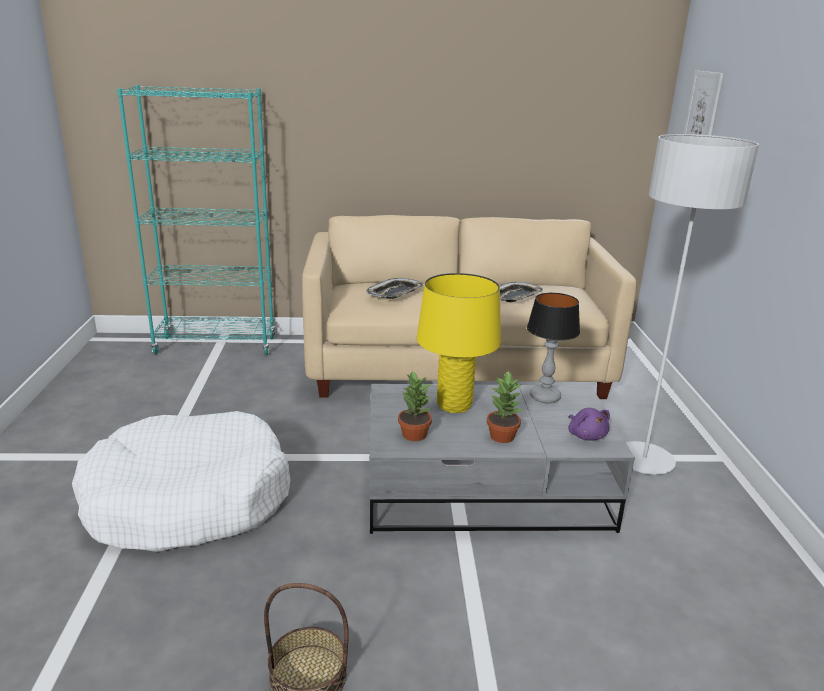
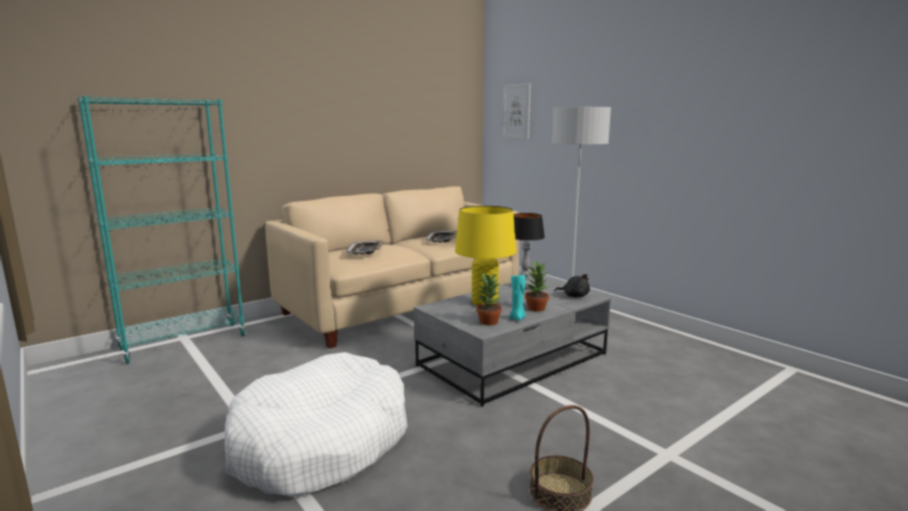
camera: 35 degrees left, 10 degrees down
(455, 442) = (517, 318): none -> turquoise candle
(586, 435) = (574, 296): purple plush toy -> black plush toy

